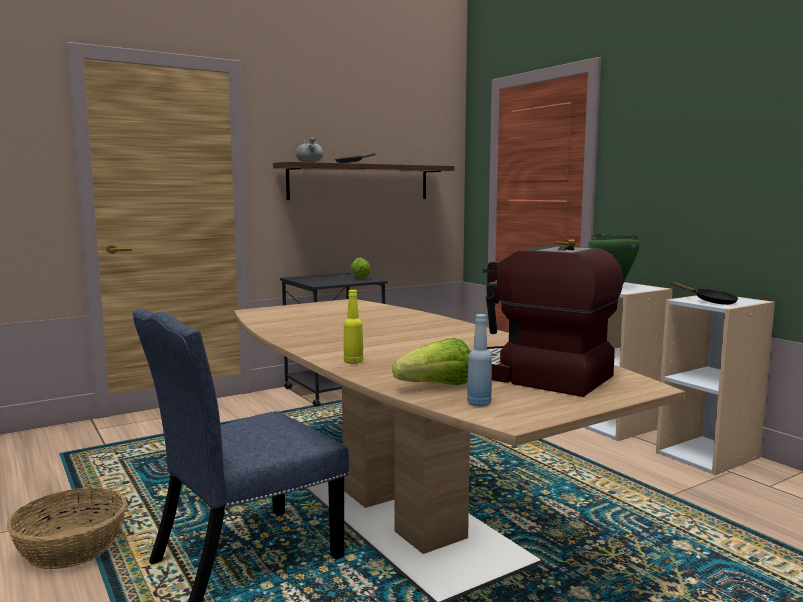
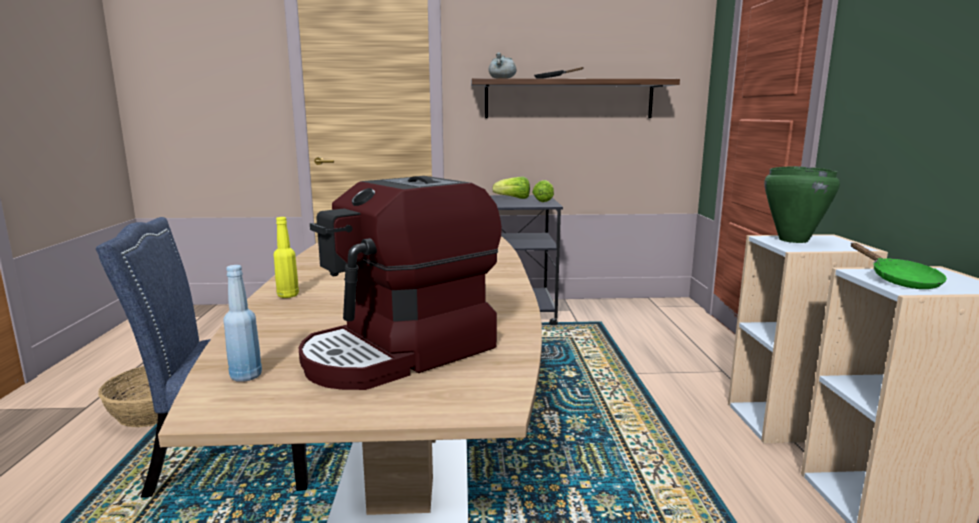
camera: 30 degrees right, 5 degrees up
(437, 387) = (272, 343): lettuce -> lettuce (513, 198)
(537, 376) = (401, 353): coffee machine -> coffee machine turned 105 degrees counterclockwise
(710, 302) = (899, 280): black frying pan -> green frying pan

